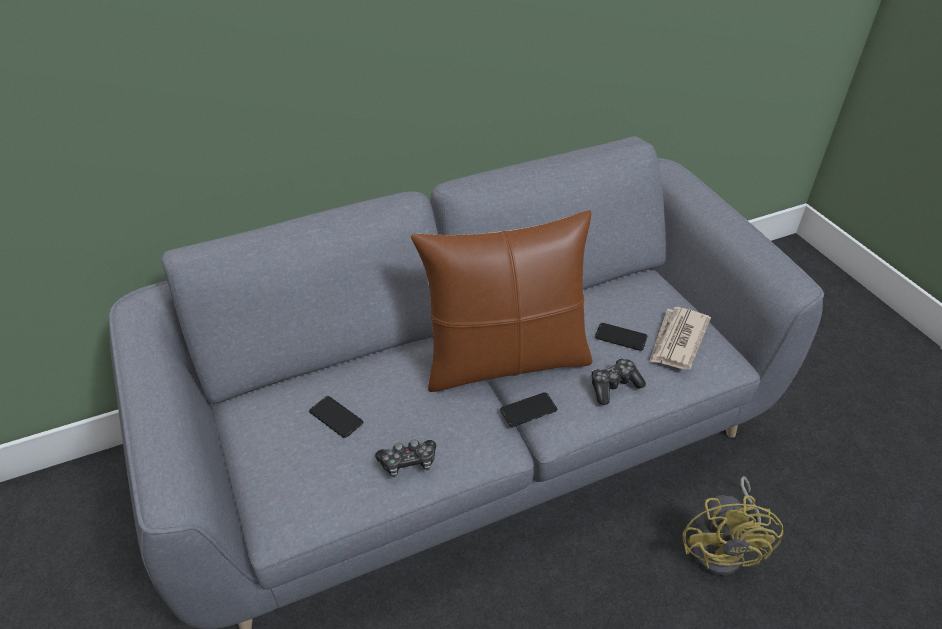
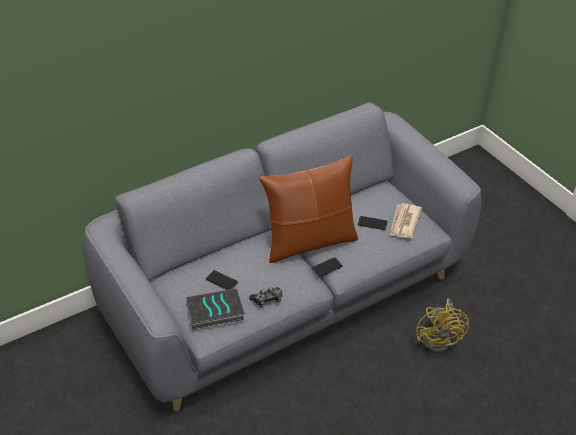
camera: 10 degrees left, 0 degrees up
(305, 479) = (214, 313): none -> book
(614, 386) = (371, 250): game controller -> none

